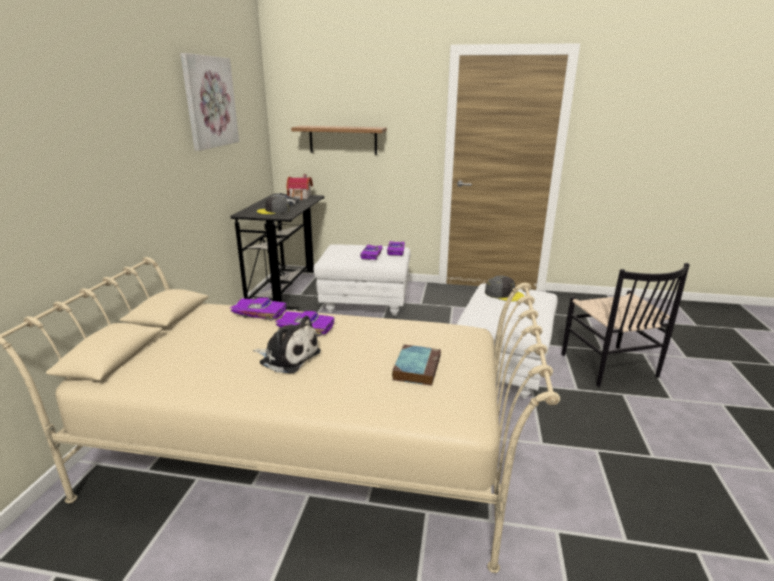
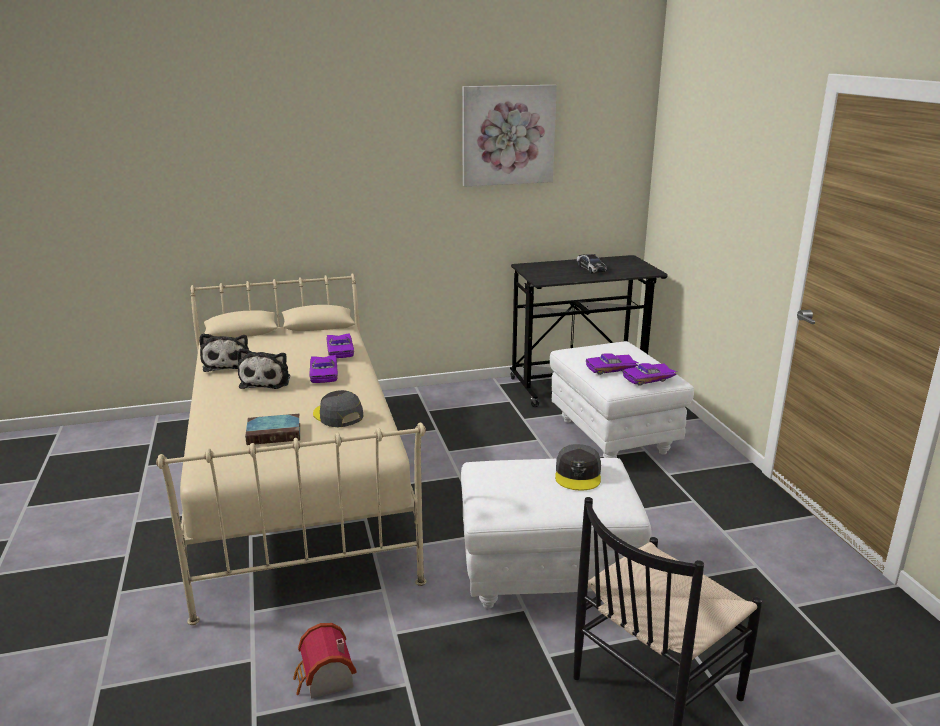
camera: 65 degrees right, 0 degrees up
(205, 375) = (227, 363): none -> plush toy
(273, 211) = (555, 272): grey cap -> grey cap (337, 415)
(300, 197) = (637, 267): toy house -> toy house (324, 680)
(343, 140) = (703, 202): shelf -> none

